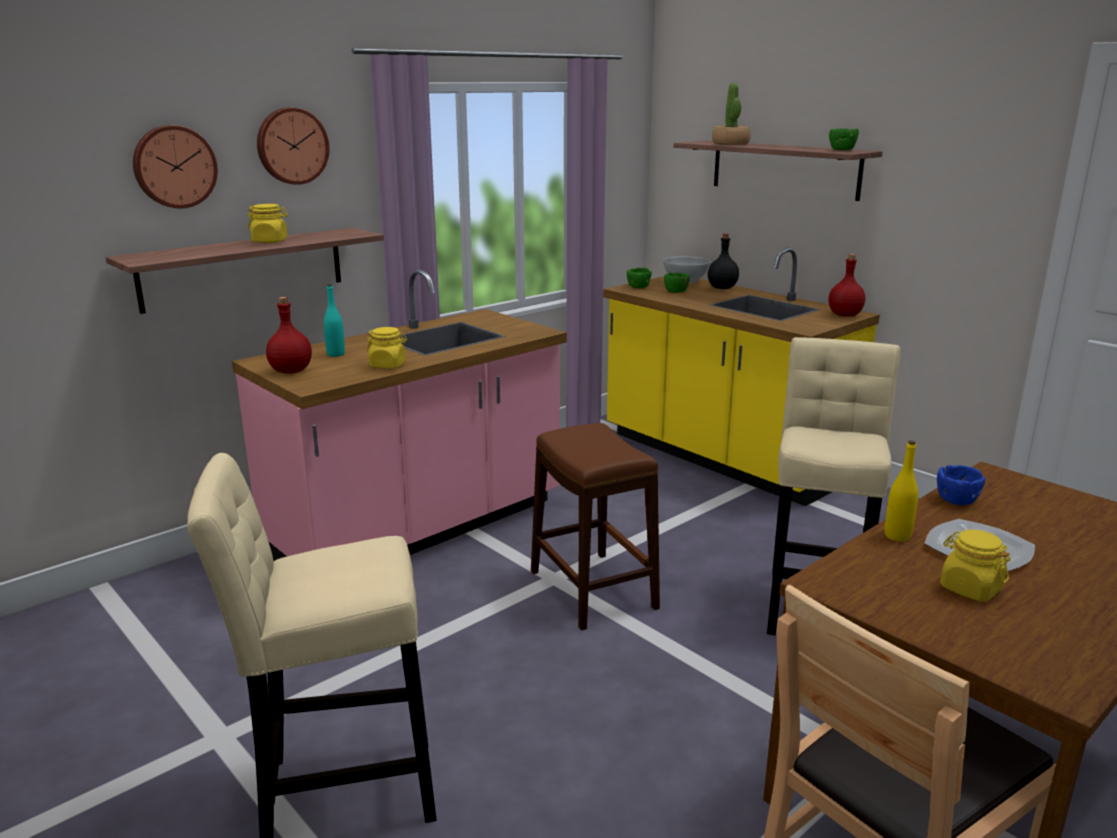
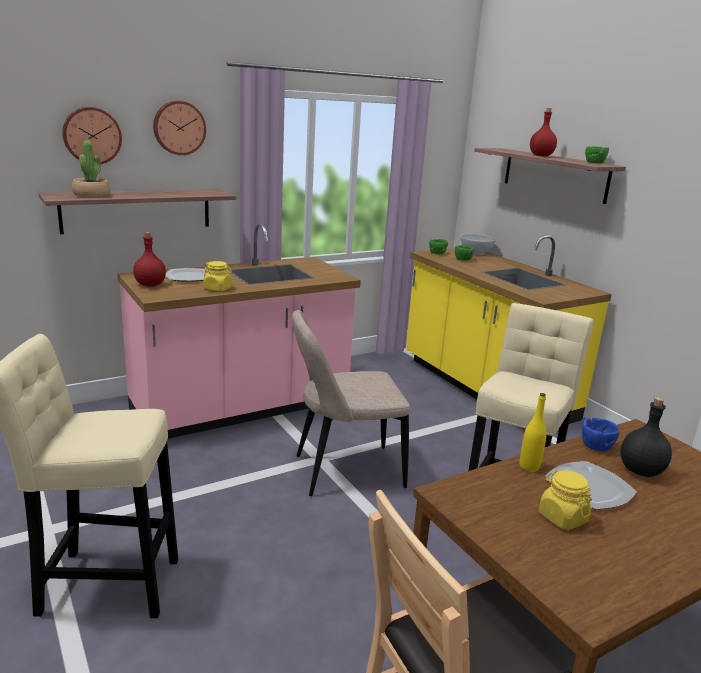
camera: 10 degrees right, 0 degrees up
(270, 241) = (154, 193): yellow jar -> none
(336, 354) = (188, 277): turquoise bottle -> plate
(592, 590) = (343, 471): brown stool -> beige chair
(721, 288) = (500, 260): black bottle -> black bottle (640, 470)
(730, 143) = (516, 152): potted plant -> potted plant (91, 195)
(845, 315) = (583, 291): red bottle -> red bottle (541, 156)

